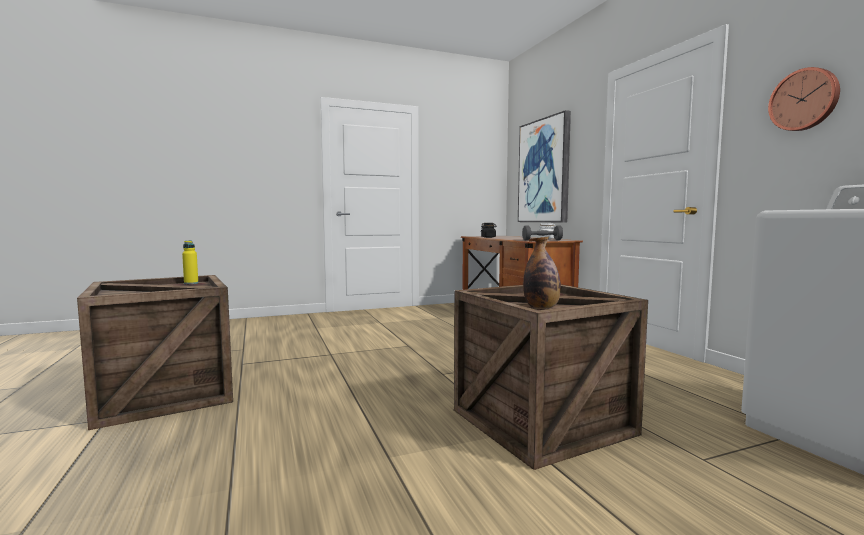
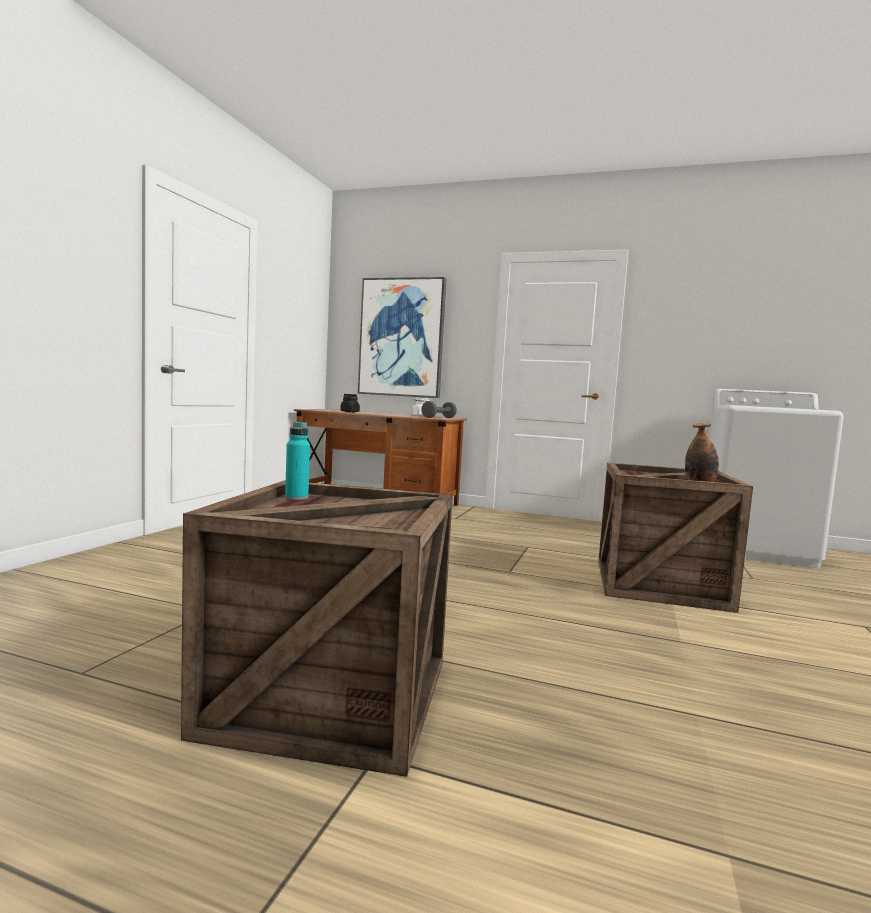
camera: 50 degrees left, 0 degrees up
(191, 283) = (296, 497): yellow bottle -> turquoise bottle
(804, 100) = (686, 324): wall clock -> none

